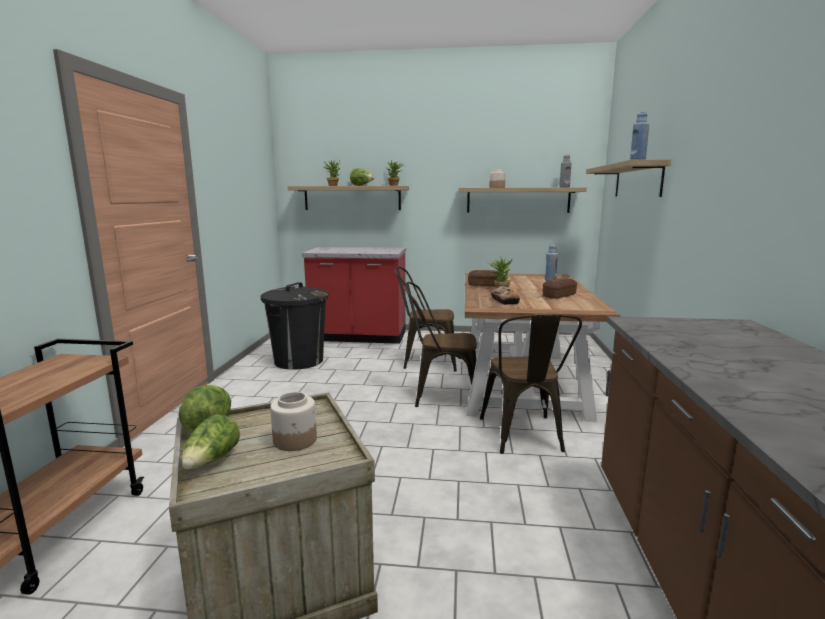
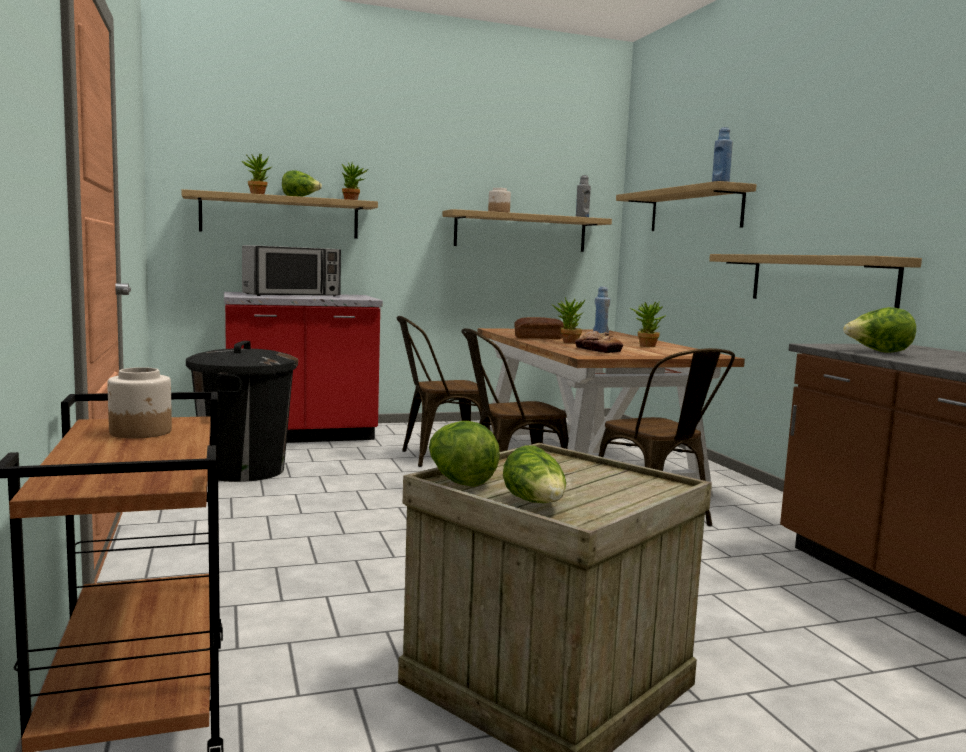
camera: 25 degrees left, 5 degrees down
(295, 440) = (590, 481): jar -> jar (141, 432)
(351, 249) = (292, 295): none -> microwave
(559, 296) = (645, 346): bread -> potted plant
(670, 335) = (878, 352): none -> lettuce
(702, 248) = (820, 280): none -> shelf

